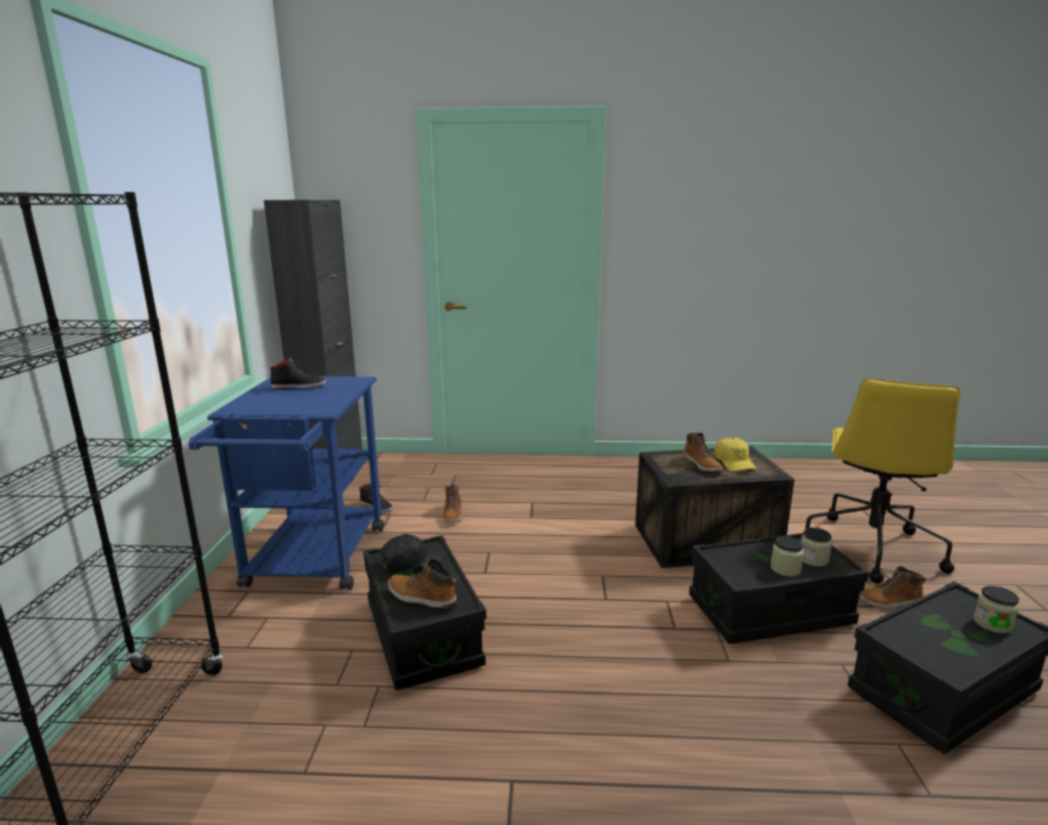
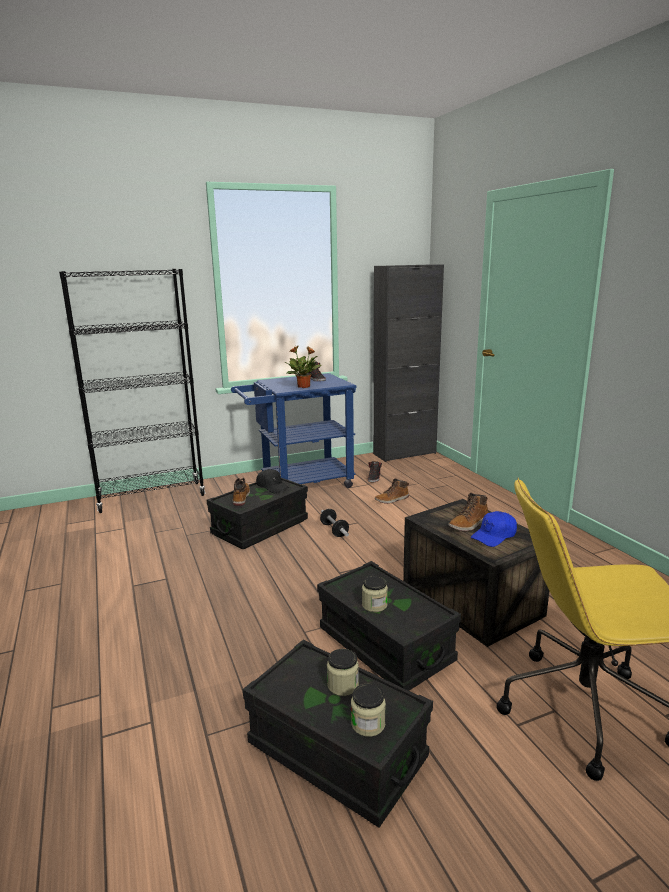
camera: 65 degrees right, 0 degrees up
(330, 397) = (304, 387): none -> potted plant
(494, 574) = (334, 530): none -> dumbbell
(734, 462) = (494, 536): yellow cap -> blue cap
(813, 559) = (405, 618): jar -> jar (343, 685)
(890, 602) = (470, 722): boot -> none

